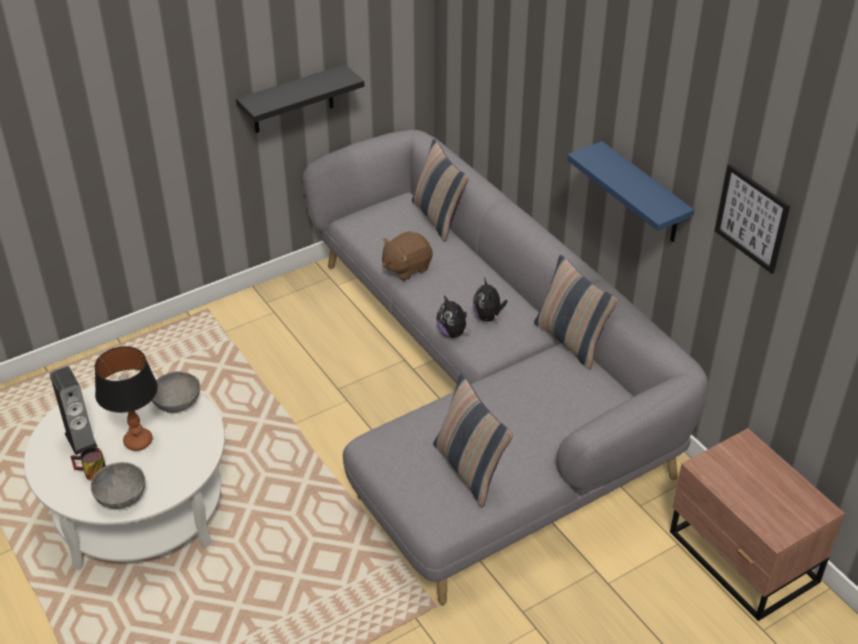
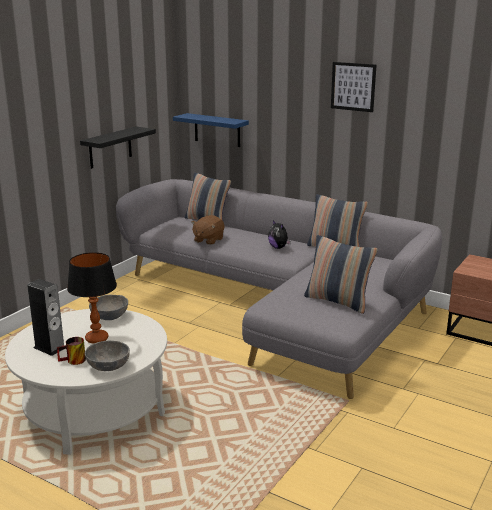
camera: 25 degrees left, 20 degrees down
(453, 333) = (263, 258): plush toy -> none
(643, 195) = (364, 137): blue shelf -> blue shelf (217, 130)
(752, 218) = (452, 109): picture -> picture (353, 86)

